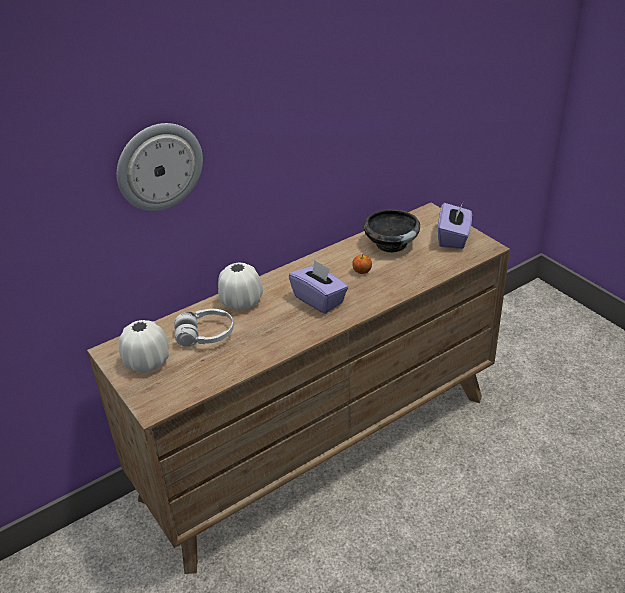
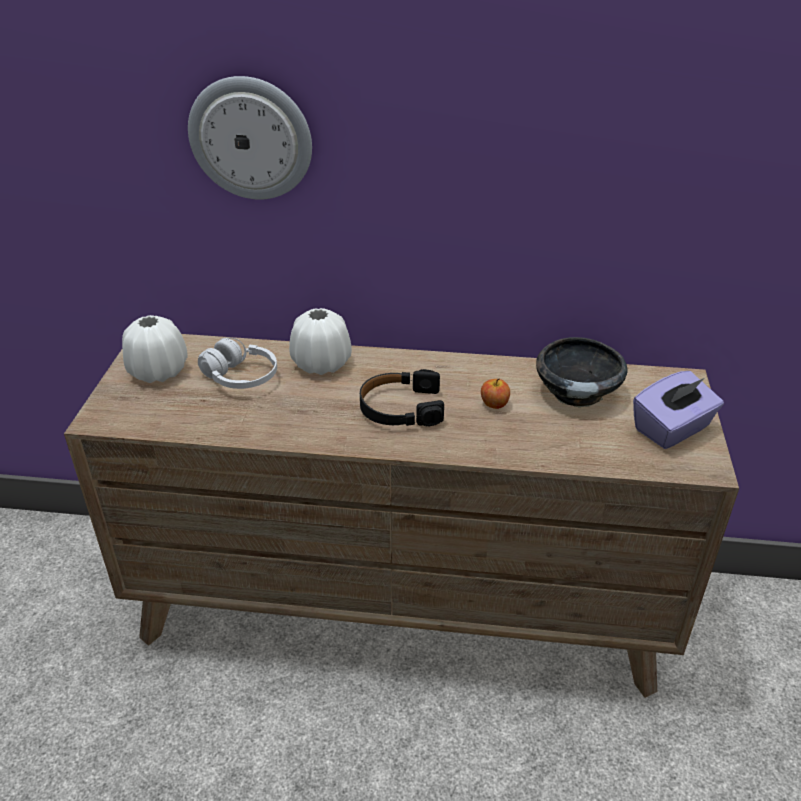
camera: 40 degrees right, 0 degrees up
(319, 299) = (400, 408): purple tissue box -> black headphones

